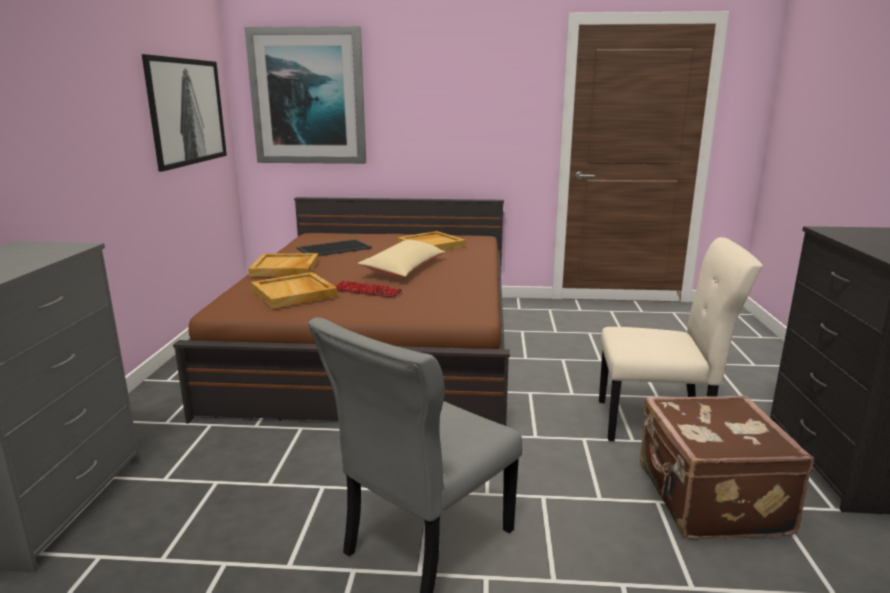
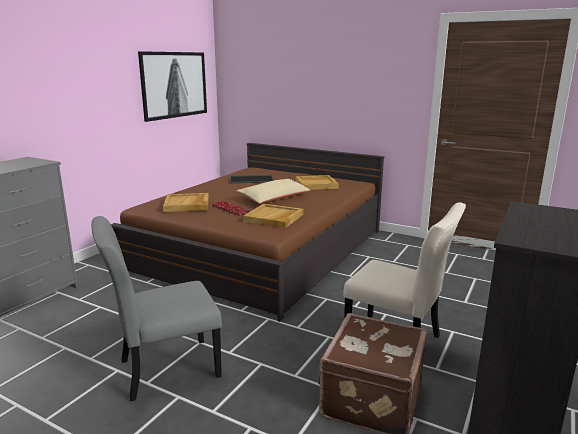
camera: 25 degrees right, 0 degrees up
(285, 268) = (205, 188): beige tray -> beige tray (274, 218)
(308, 97) = (260, 75): picture -> none

